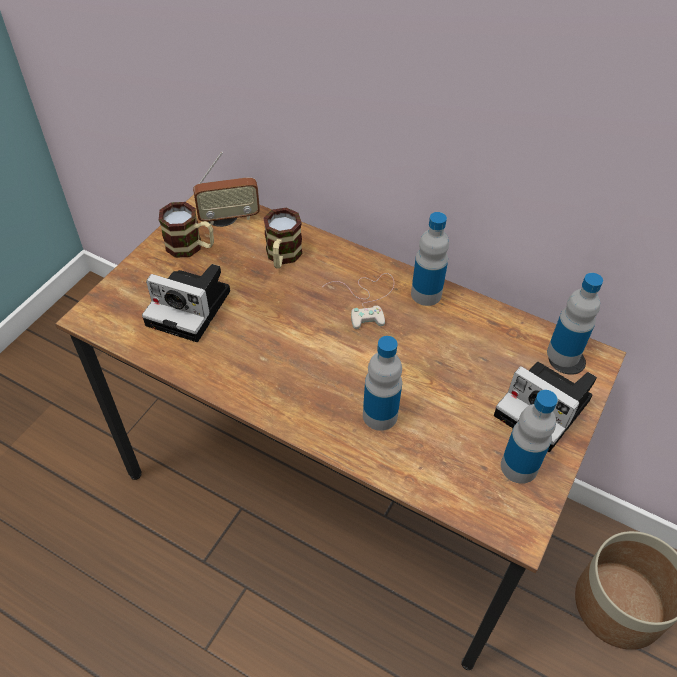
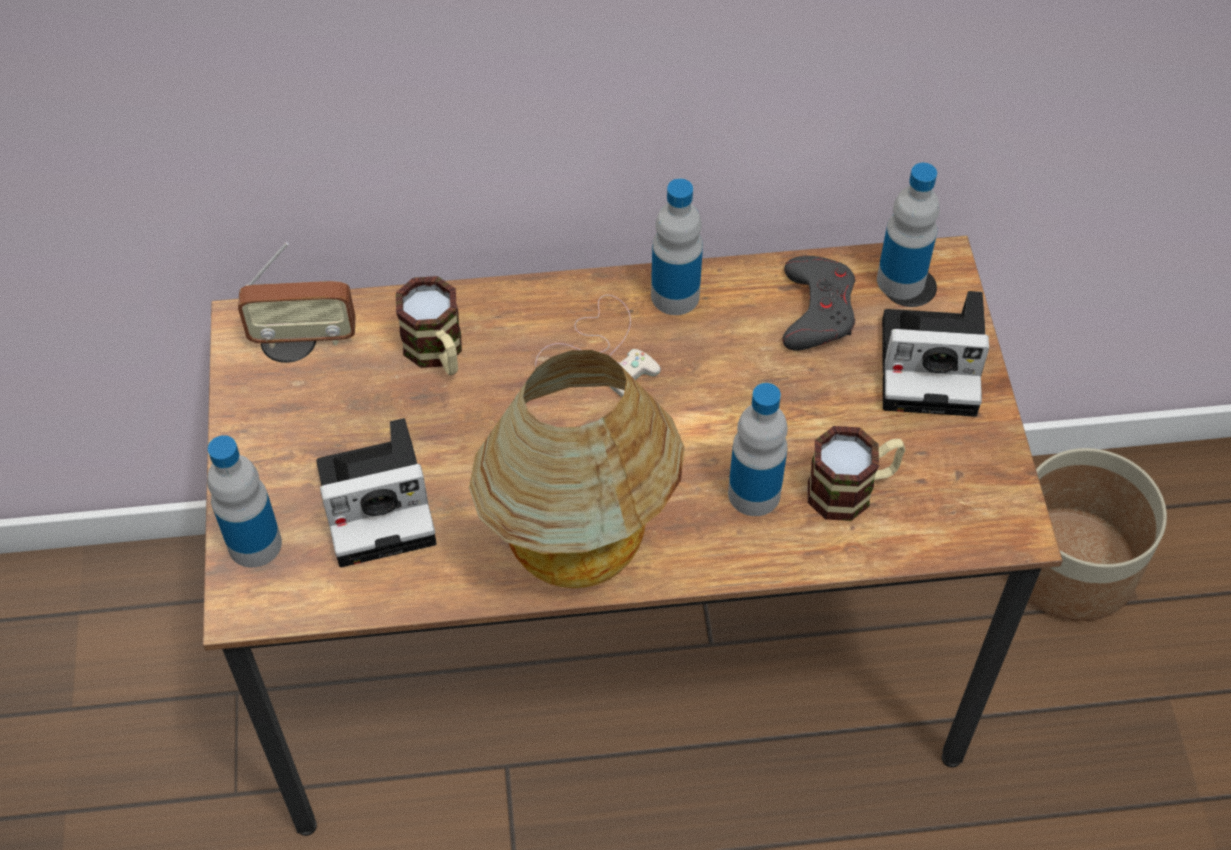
camera: 35 degrees left, 5 degrees up
(191, 247) = (291, 414): mug -> mug (852, 489)
(229, 217) = (303, 336): radio -> radio turned 45 degrees clockwise
(263, 388) = (581, 550): none -> table lamp
(500, 342) = (817, 310): none -> grey game controller
(519, 467) = (957, 455): bottle -> bottle (254, 544)

